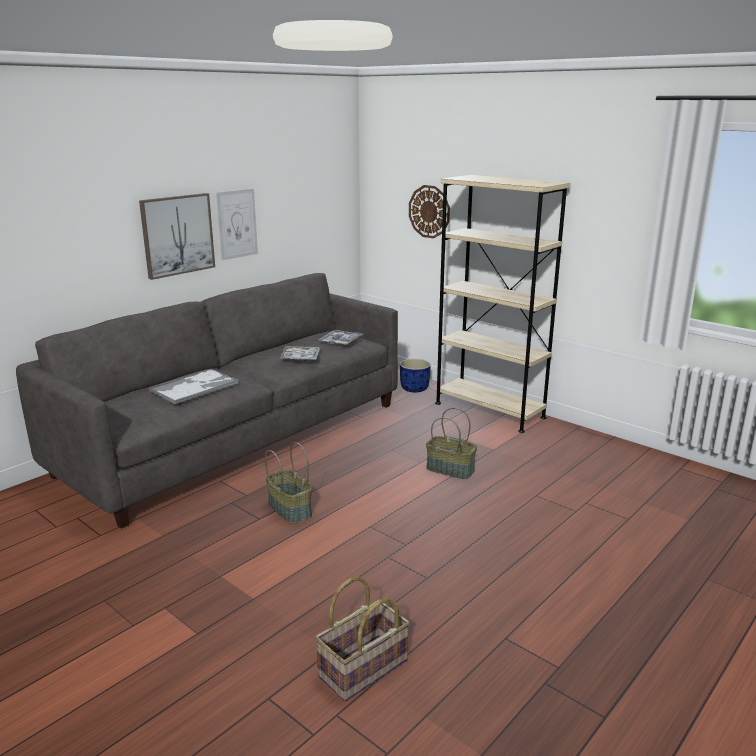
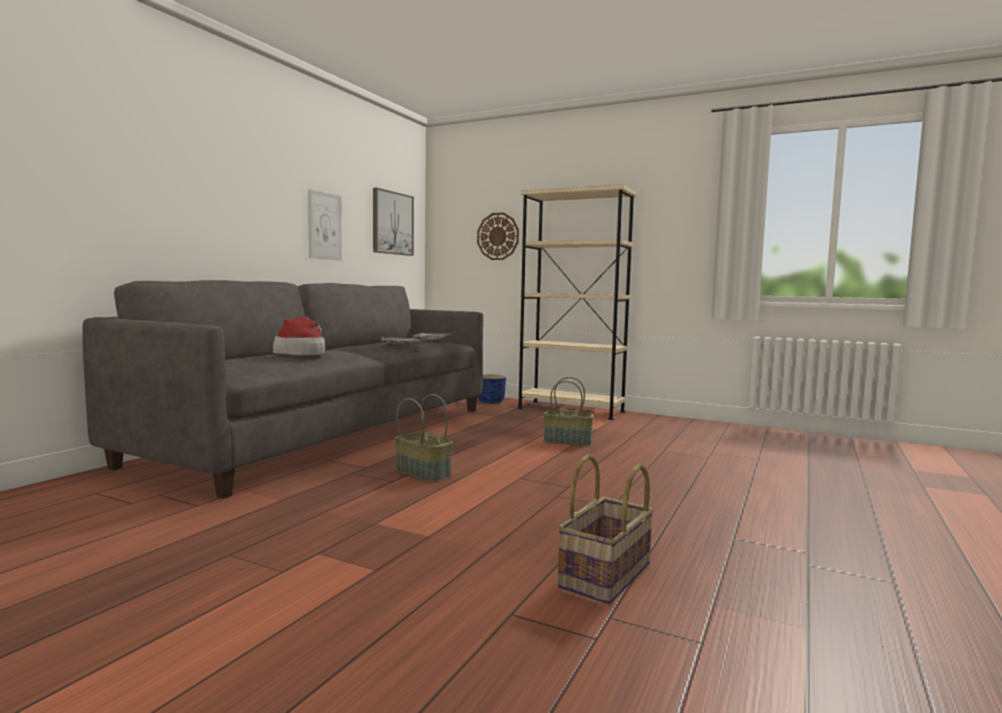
camera: 15 degrees left, 15 degrees down
(177, 235) = (270, 220): picture -> picture (392, 223)
(195, 387) = (302, 353): tray -> hat

